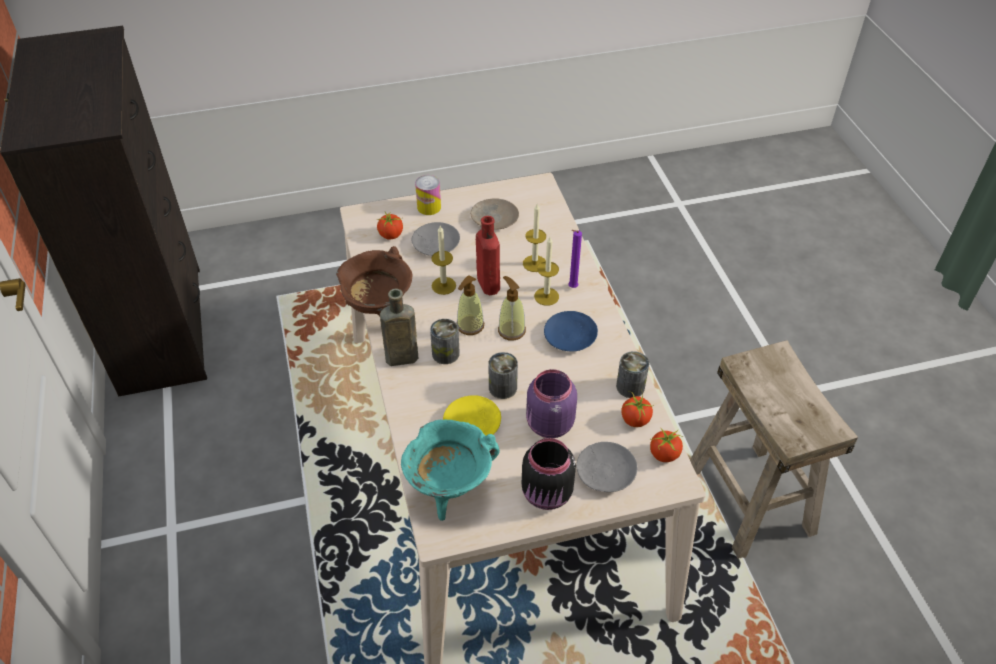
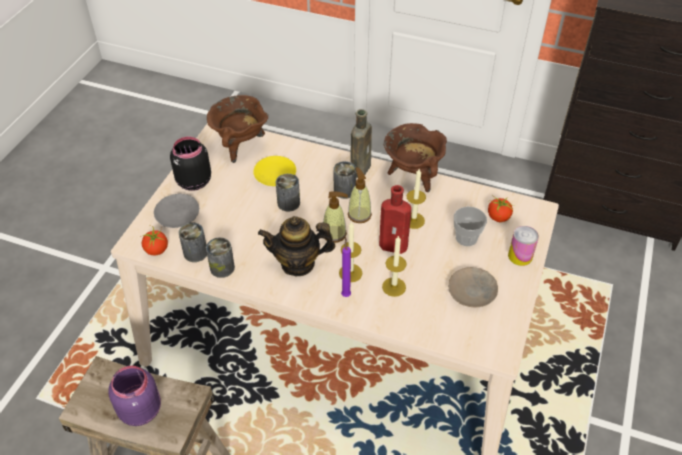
camera: 125 degrees right, 0 degrees up
(435, 244) = (466, 238): grey plate -> cup
(450, 490) = (240, 145): turquoise cooking pot -> brown cooking pot
(548, 425) = (238, 208): purple jar -> purple jar (141, 409)
(571, 336) = (298, 263): blue plate -> teapot
(635, 420) = (195, 253): tomato -> can

